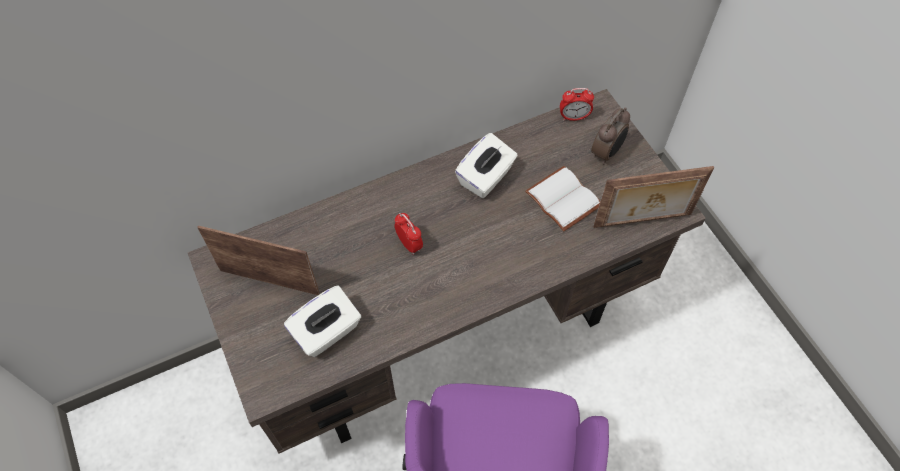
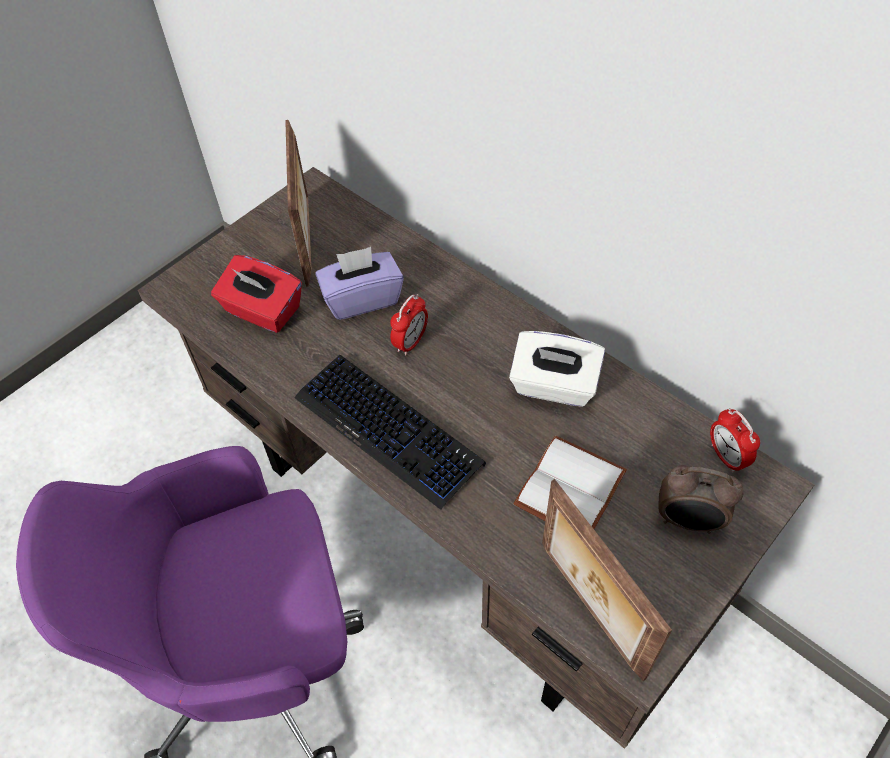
camera: 70 degrees right, 5 degrees down
(327, 332) = (262, 311): white tissue box -> red tissue box
(352, 261) = (362, 298): none -> purple tissue box
(477, 281) = (388, 430): none -> keyboard

